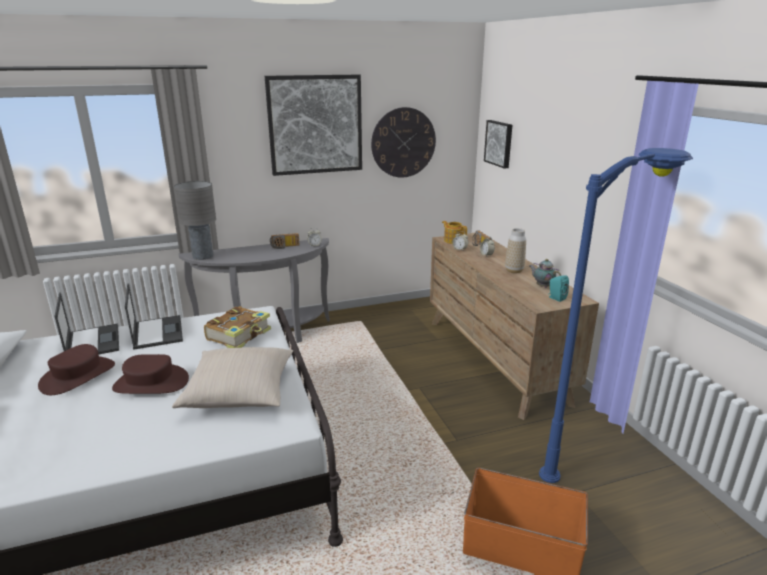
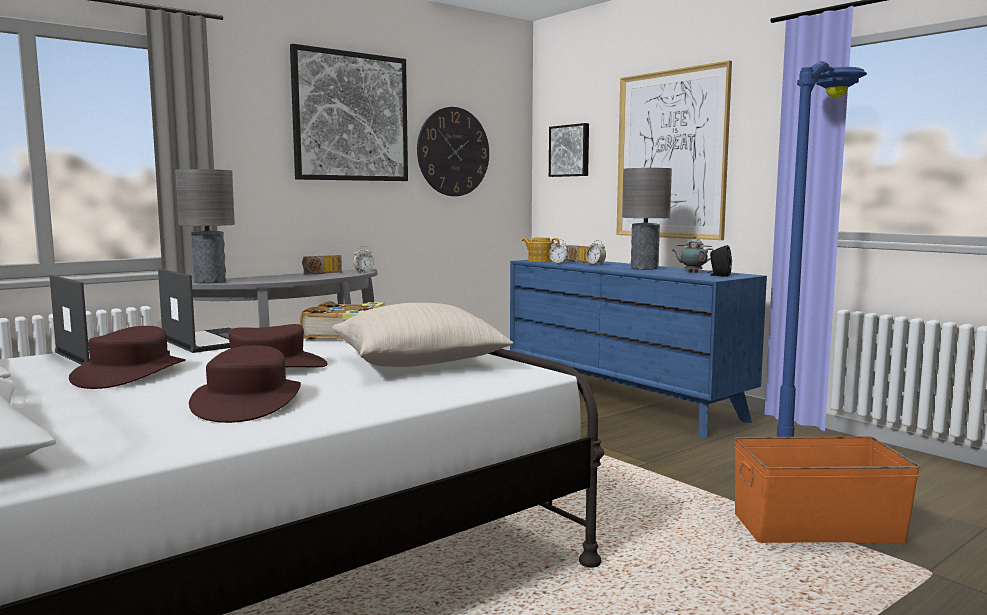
camera: 20 degrees left, 15 degrees down
(99, 433) = (248, 402): none -> brown hat
(494, 359) = (622, 400): brown dresser -> blue dresser
(514, 271) = (644, 268): vase -> grey table lamp
(556, 298) = (719, 275): turquoise speaker -> black speaker
(561, 170) = (671, 155): none -> picture

